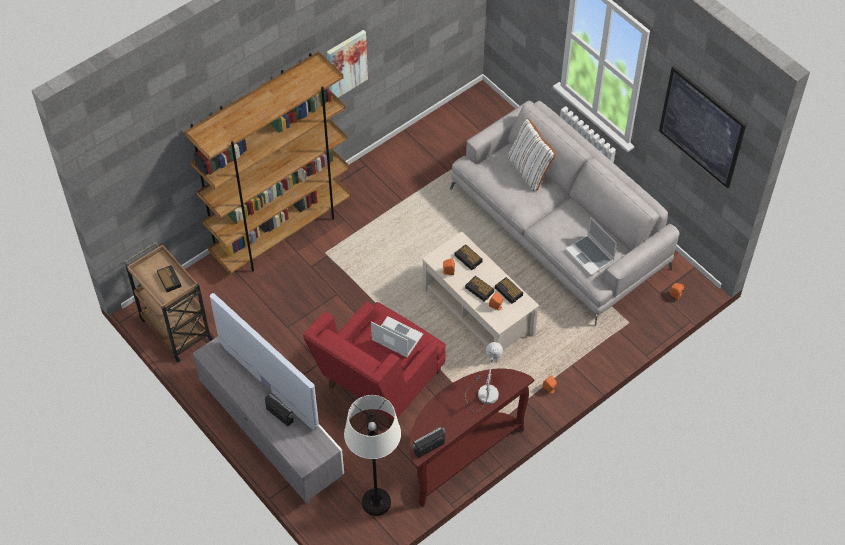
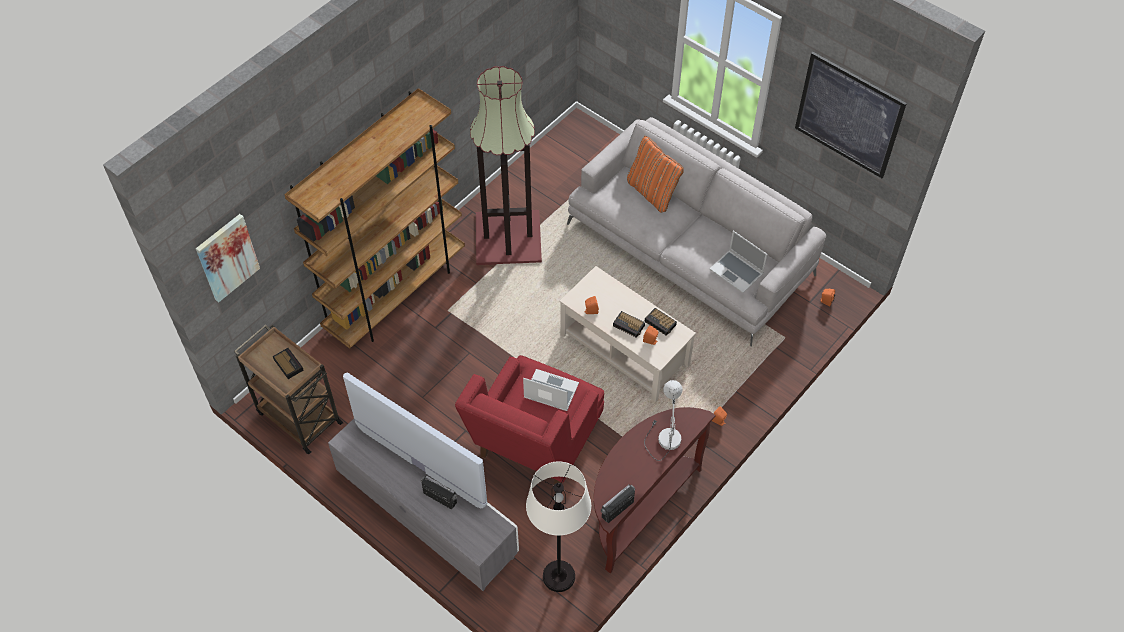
camera: 10 degrees left, 0 degrees up
(346, 64) = (446, 101): picture -> picture (227, 257)
(394, 193) = (509, 237): none -> floor lamp
(468, 259) = (610, 294): alarm clock -> none
(529, 170) = (652, 192): white pillow -> orange pillow

